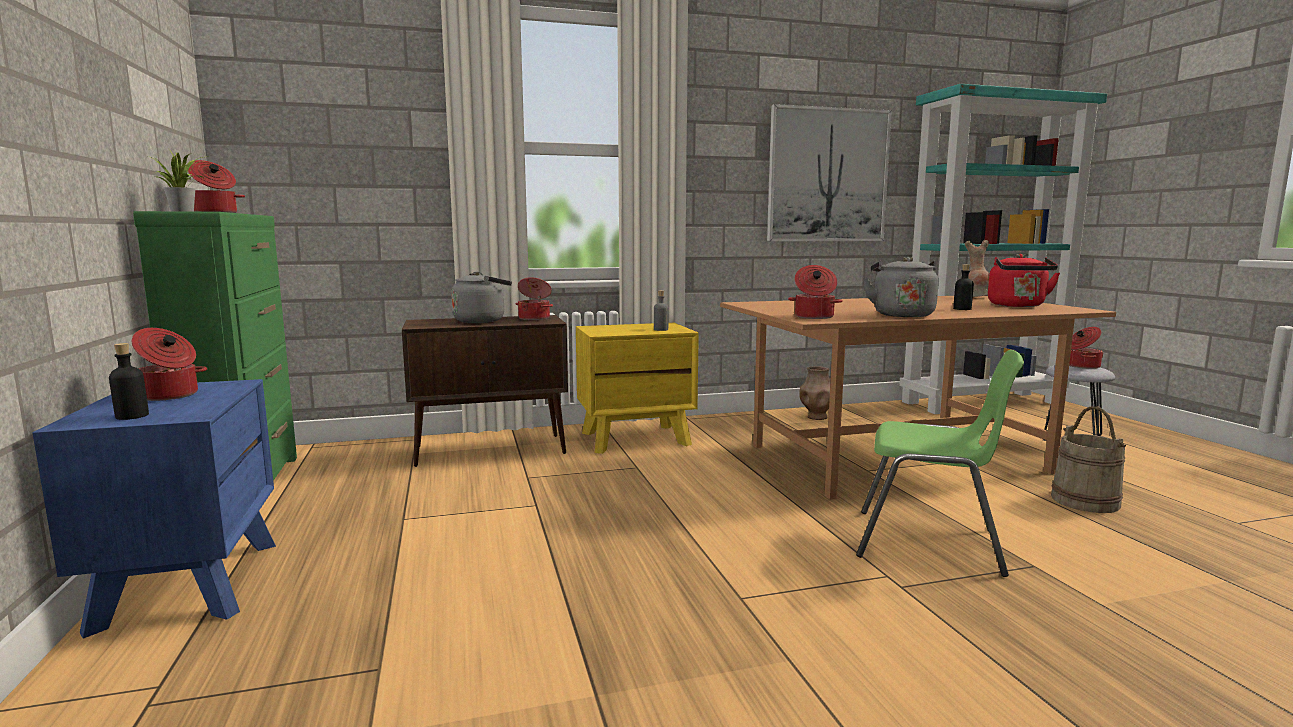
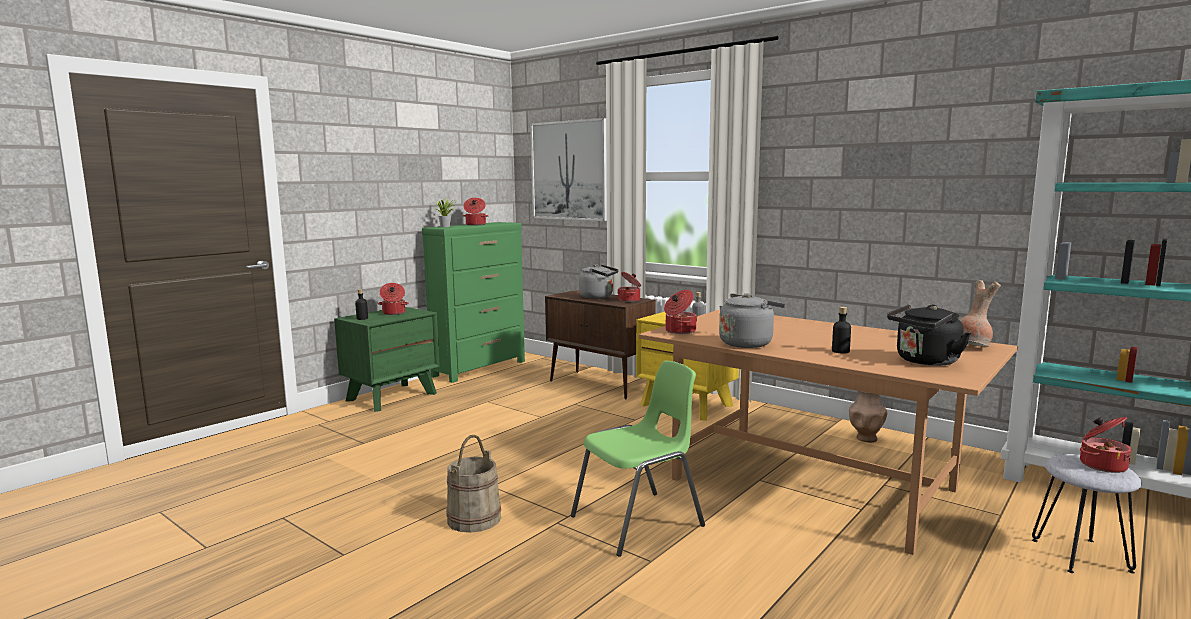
camera: 55 degrees right, 0 degrees up
(189, 583) = (392, 396): blue nightstand -> green nightstand
(827, 175) = (922, 193): picture -> picture (569, 170)
(930, 543) = (640, 521): green chair -> green chair turned 105 degrees counterclockwise
(1018, 306) = (925, 361): red kettle -> black kettle
(1084, 501) = (847, 573): beige bucket -> beige bucket (474, 518)

